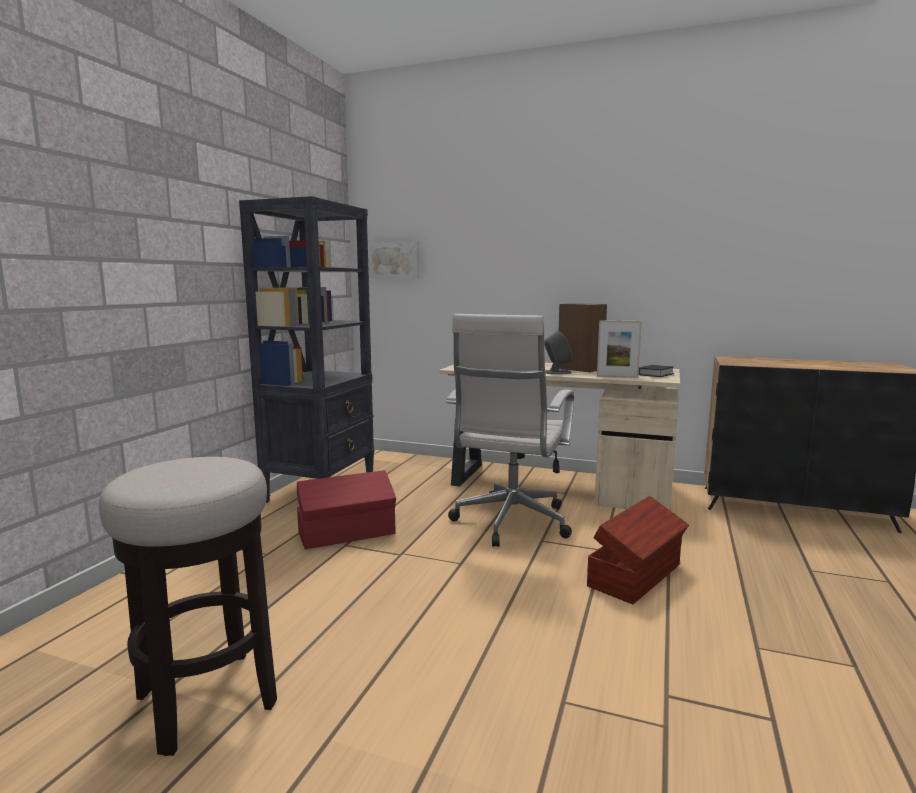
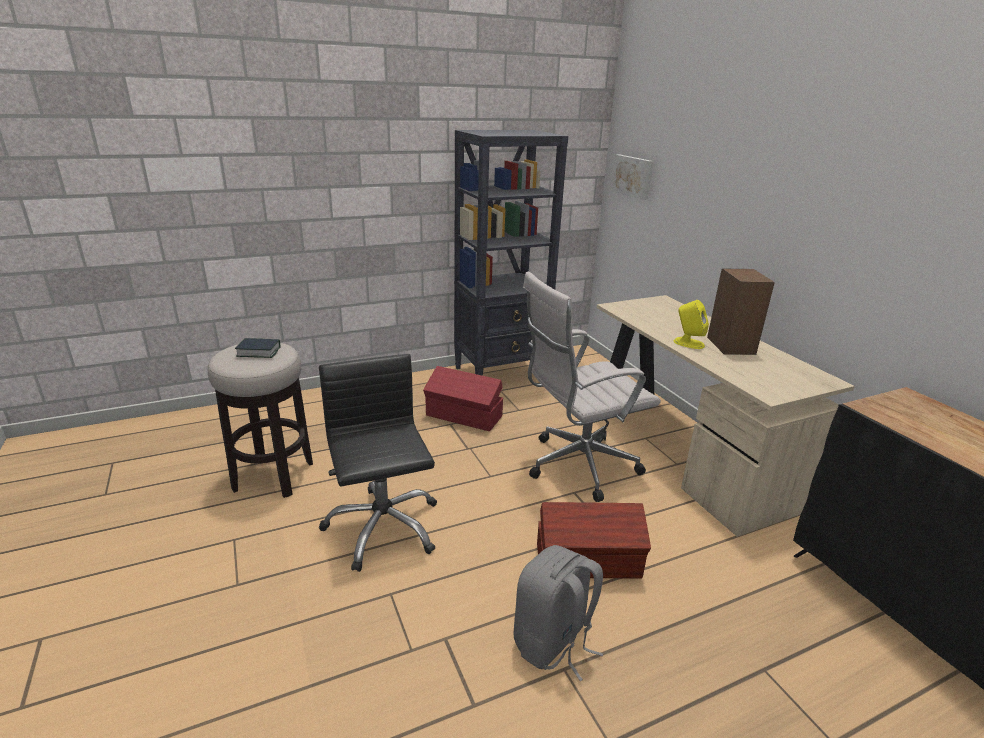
camera: 45 degrees right, 15 degrees up
(446, 657) = (382, 527): none -> black office chair
(557, 372) = (688, 343): grey speaker -> yellow speaker
(617, 377) = (730, 371): picture frame -> none
(655, 375) = (786, 384): book -> book (258, 352)
(721, 637) = (553, 643): none -> grey backpack

